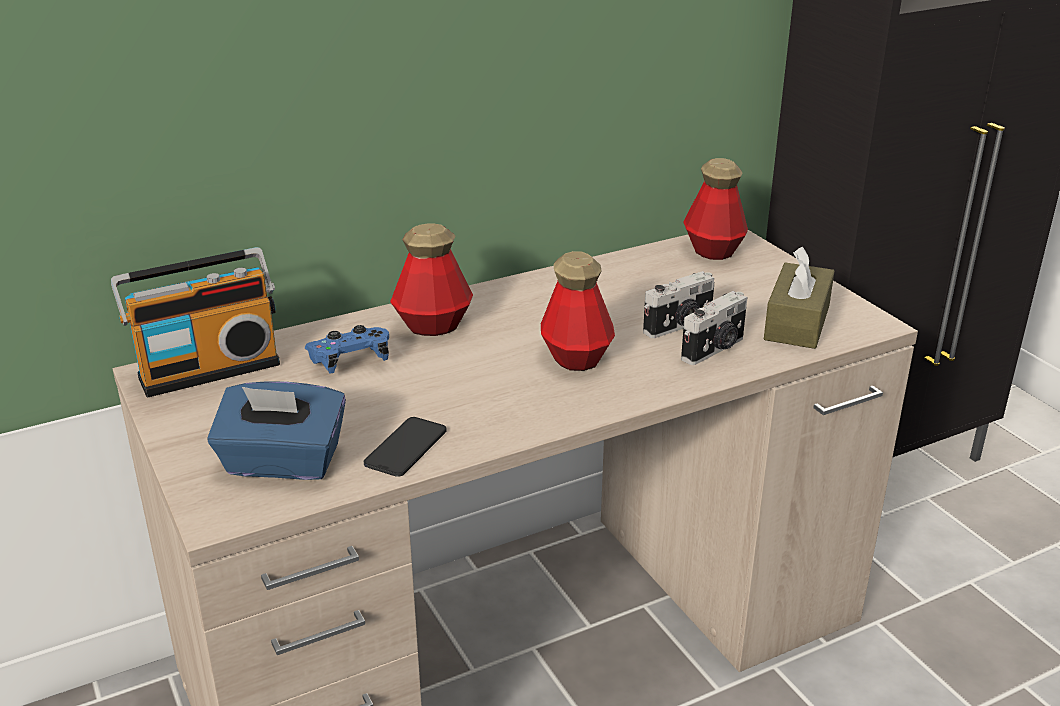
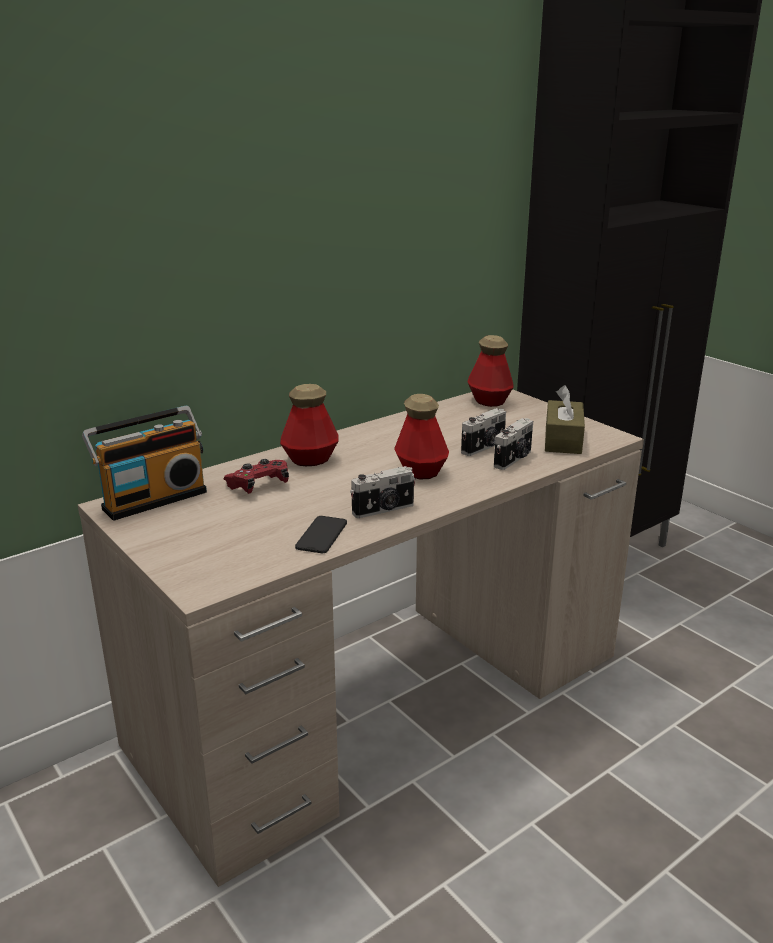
camera: 10 degrees left, 5 degrees down
(282, 463) = (234, 552): blue tissue box -> none
(350, 361) = (258, 486): blue game controller -> red game controller
(504, 415) = (384, 510): none -> camera

